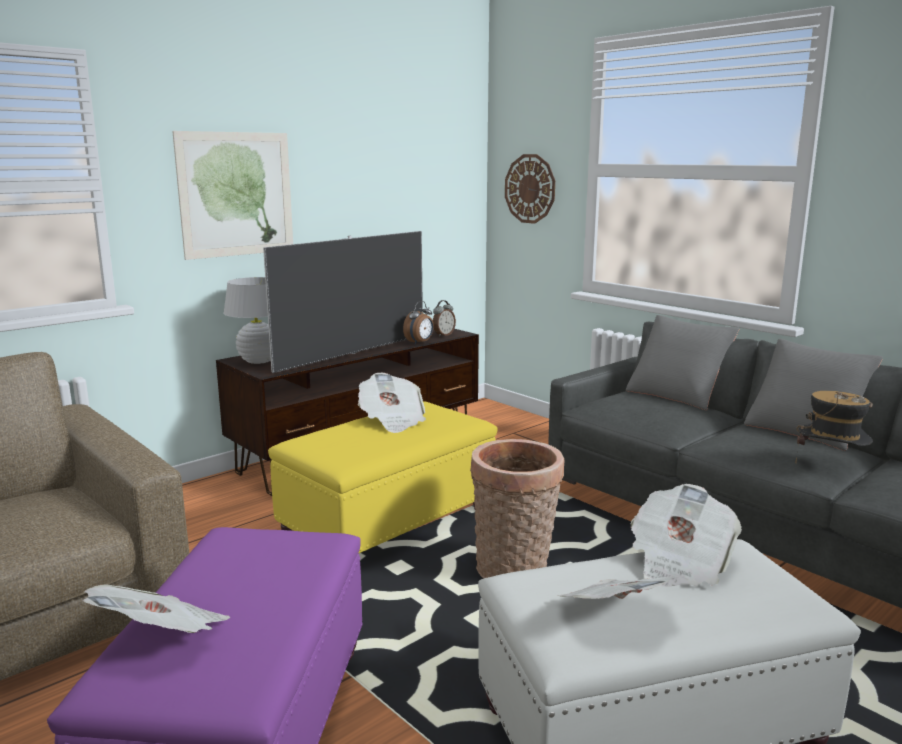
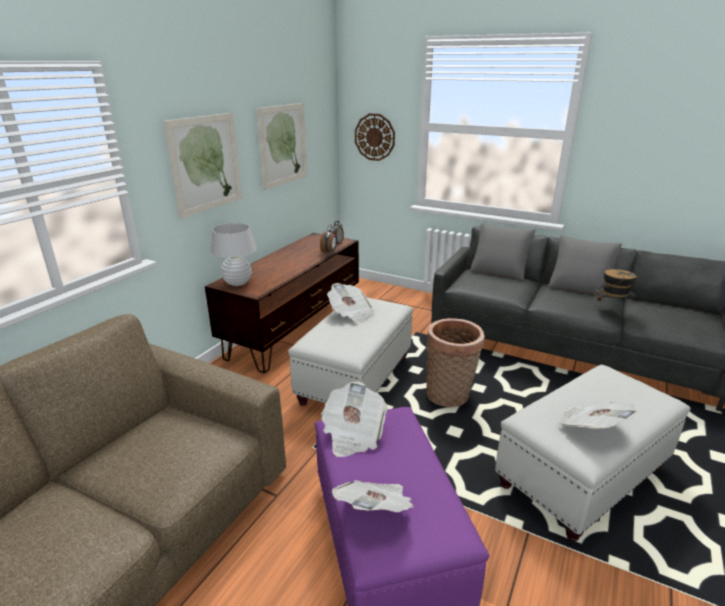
camera: 20 degrees left, 10 degrees up
(353, 353) = (295, 267): television -> none
(376, 187) = (283, 145): none -> picture
(390, 525) = (356, 379): yellow ottoman -> white ottoman
(679, 563) = (591, 387): newspaper -> newspaper (353, 434)

